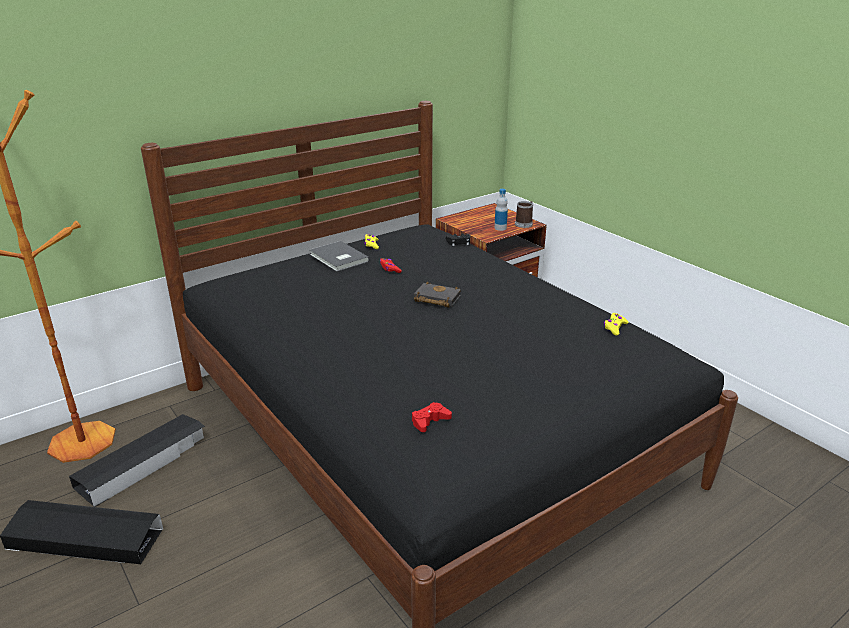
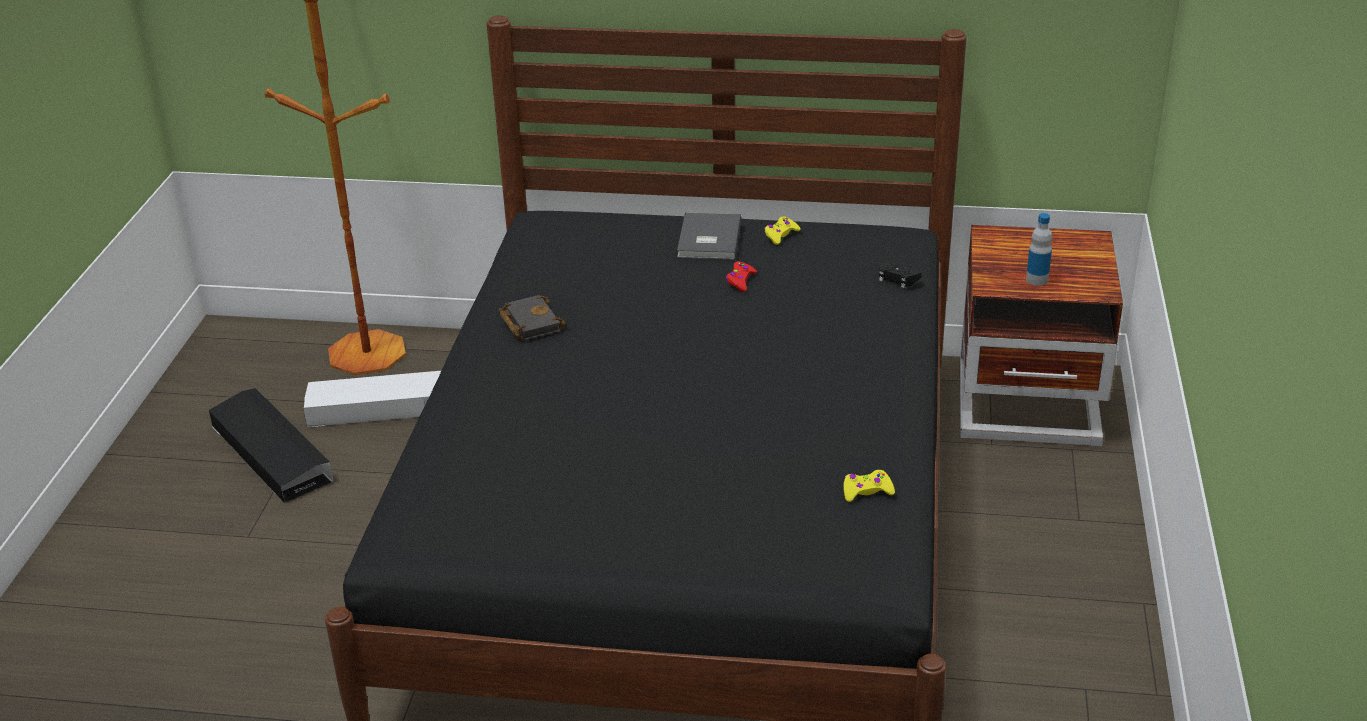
camera: 45 degrees right, 5 degrees up
(143, 463) = (389, 406): black storage box -> white storage box
(430, 421) = (486, 479): red game controller -> none
(435, 299) = (722, 347): black book -> black book (529, 322)
(524, 223) = (1089, 287): mug -> none

